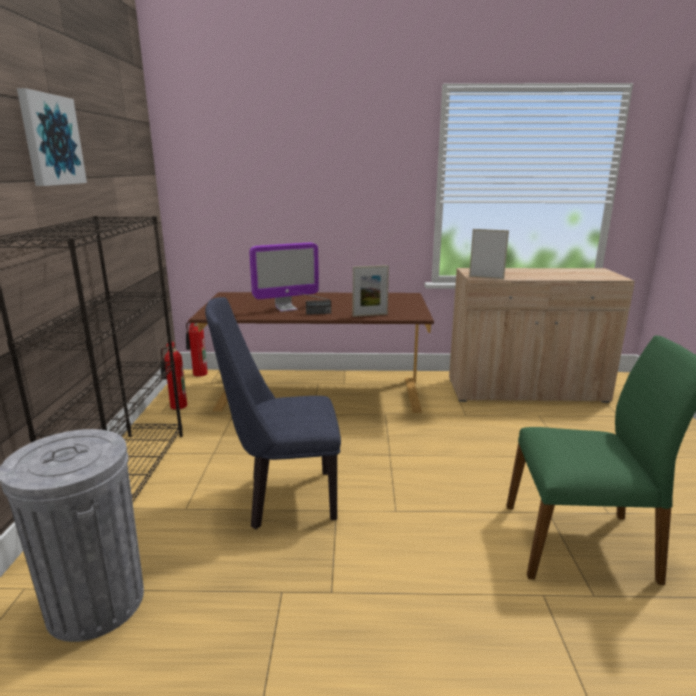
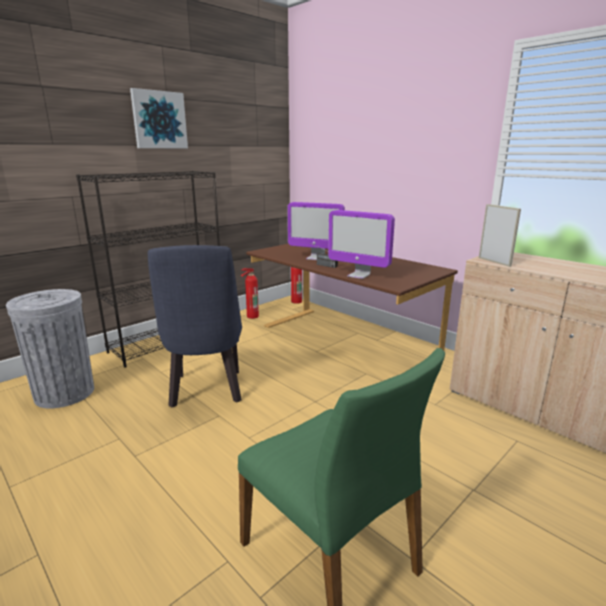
camera: 45 degrees right, 0 degrees up
(282, 498) = (207, 392): blue chair -> blue chair turned 135 degrees counterclockwise
(370, 315) = (358, 275): picture frame -> monitor

